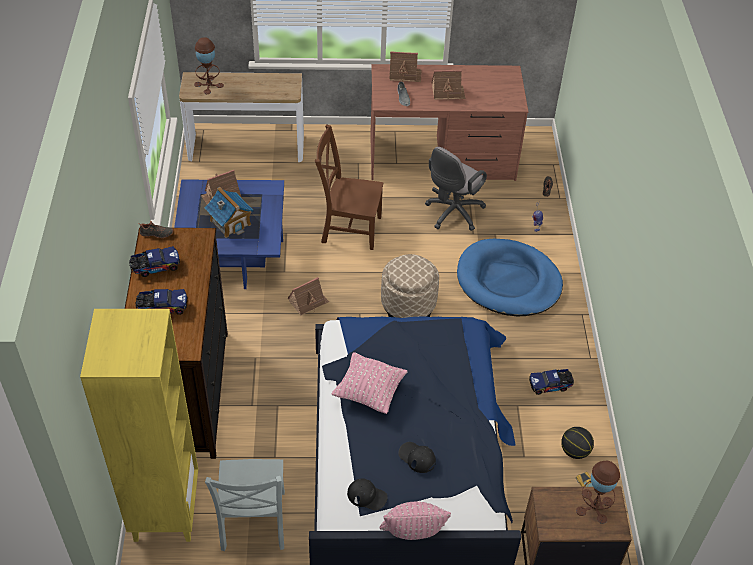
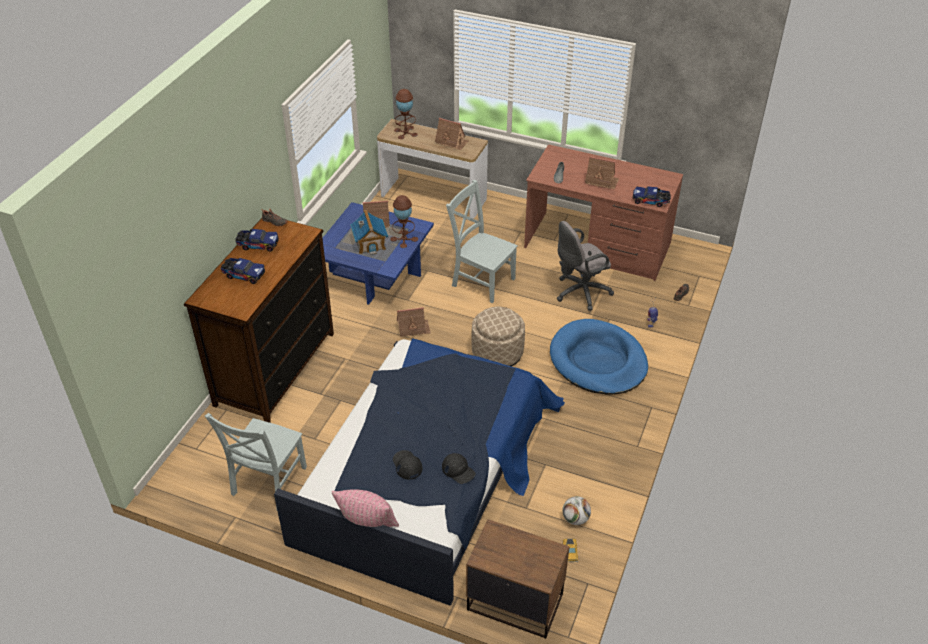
camera: 25 degrees right, 5 degrees down
(165, 510) = (207, 450): yellow bookcase -> none
(348, 228) = (481, 281): brown chair -> grey chair
(367, 496) = (348, 481): black cap -> black cap (458, 470)
(369, 392) = (399, 402): pink pillow -> none
(404, 75) = (572, 158): toy house -> toy house (451, 142)
(550, 385) = (586, 457): toy truck -> toy truck (651, 201)
(574, 451) = (575, 519): basketball -> football
(594, 506) = (533, 554): brown table lamp -> brown table lamp (404, 239)

